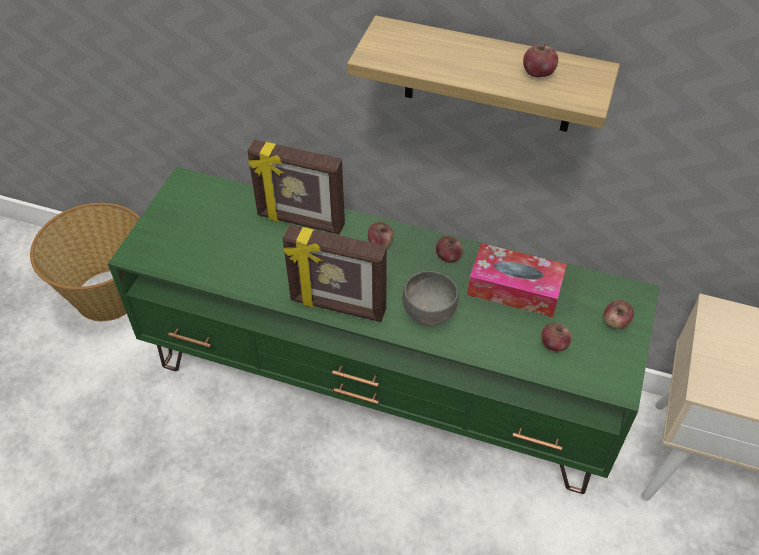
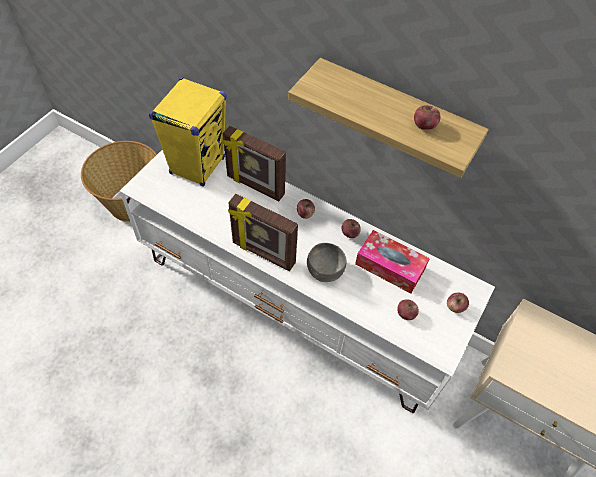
camera: 10 degrees right, 5 degrees up
(212, 209) = (198, 165): none -> yellow speaker
(381, 382) = (295, 303): green tv stand -> white tv stand

